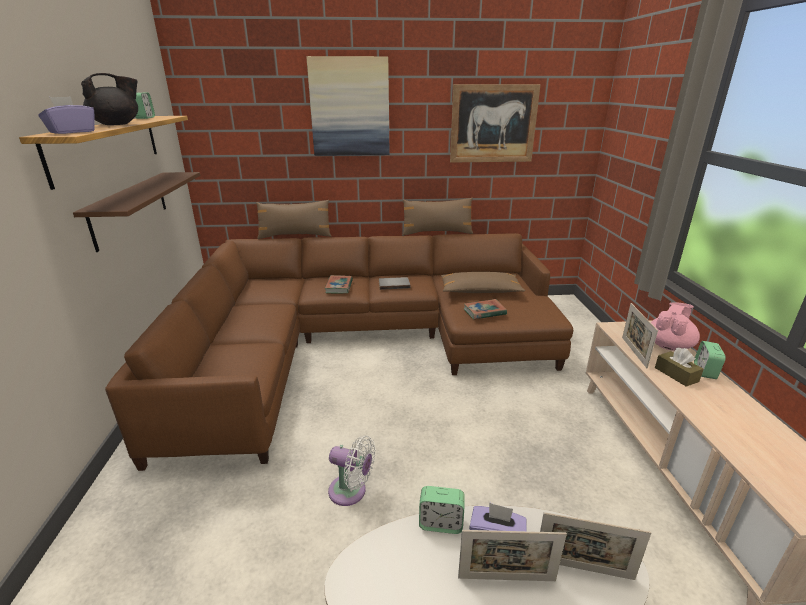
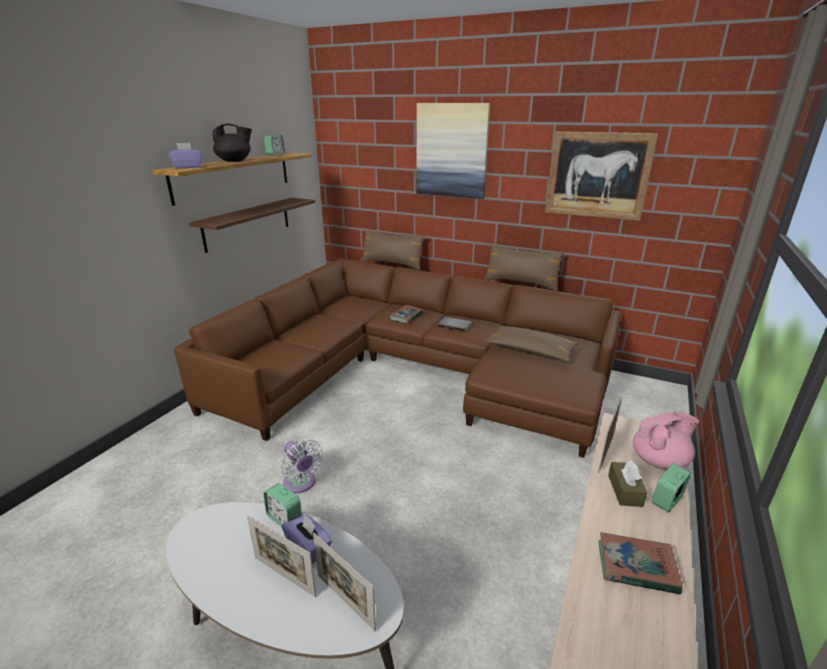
camera: 30 degrees right, 0 degrees up
(484, 312) = (511, 371): book -> book (636, 566)

